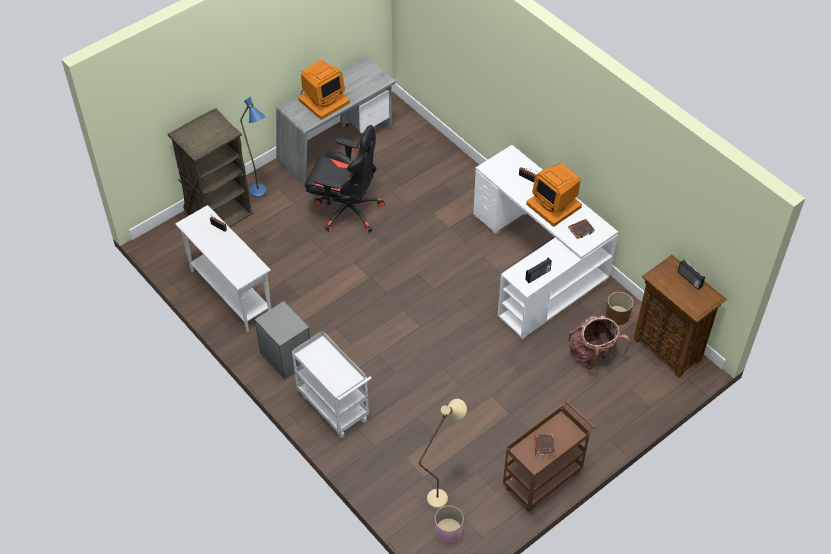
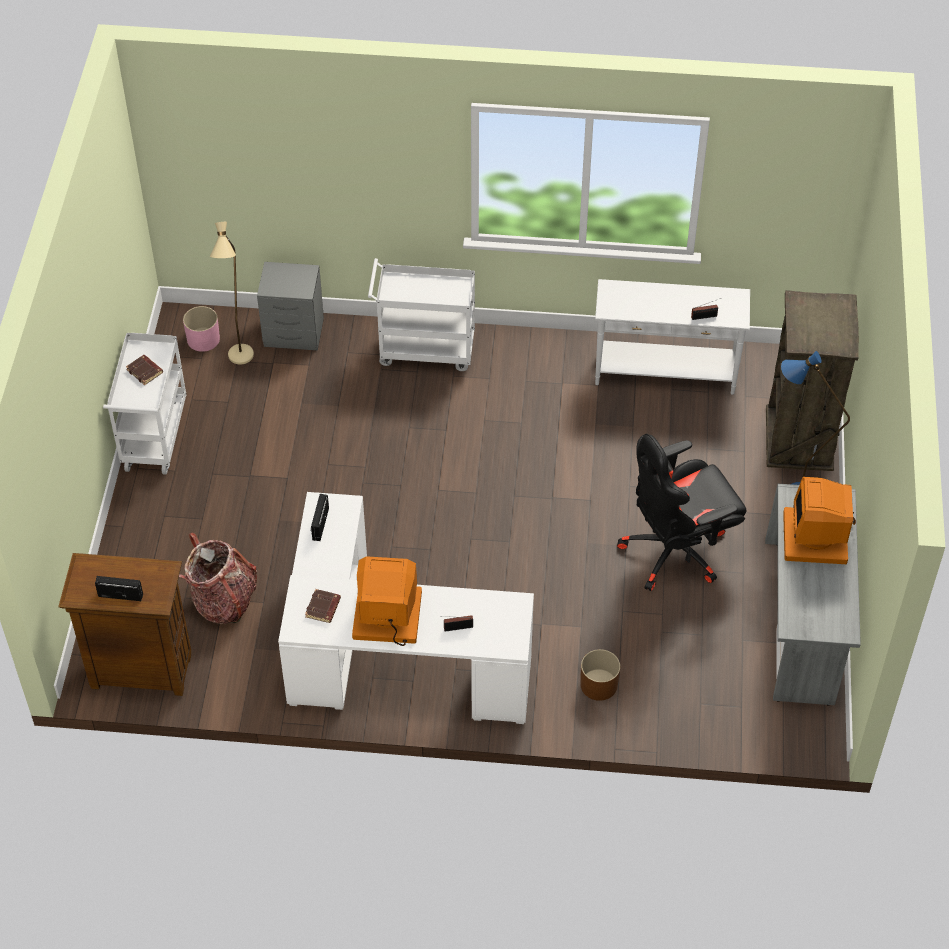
camera: 135 degrees right, 0 degrees up
(286, 356) = (531, 362): grey nightstand -> grey nightstand (294, 333)
(544, 480) = (154, 441): brown cart -> white cart
(617, 315) = (235, 669): brown planter -> brown planter (598, 685)

